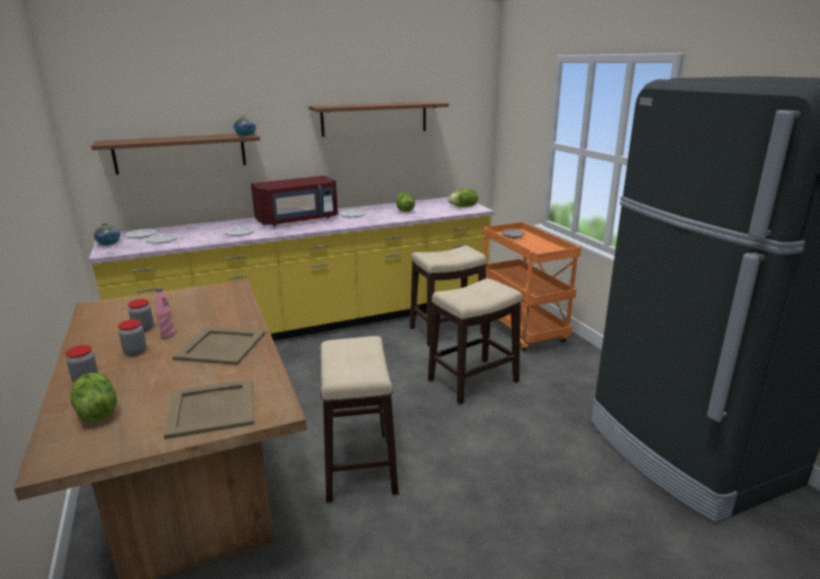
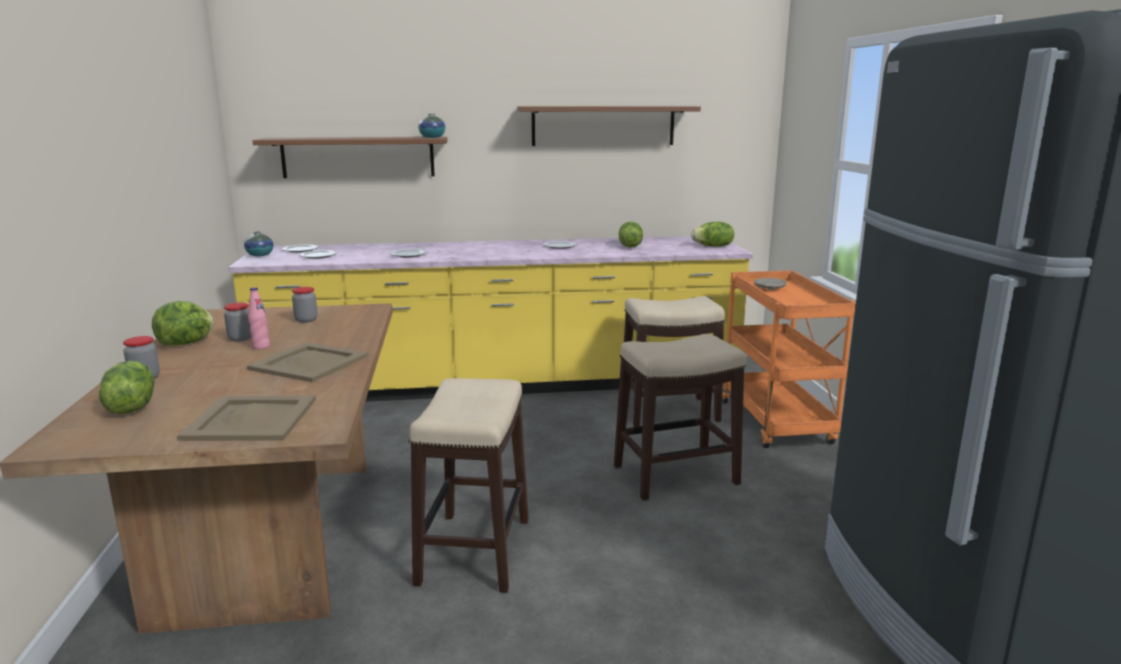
camera: 15 degrees right, 5 degrees down
(98, 339) = (186, 343): none -> lettuce
(135, 352) = (215, 358): jar -> jar (306, 320)
(298, 220) = (488, 247): red microwave -> none

